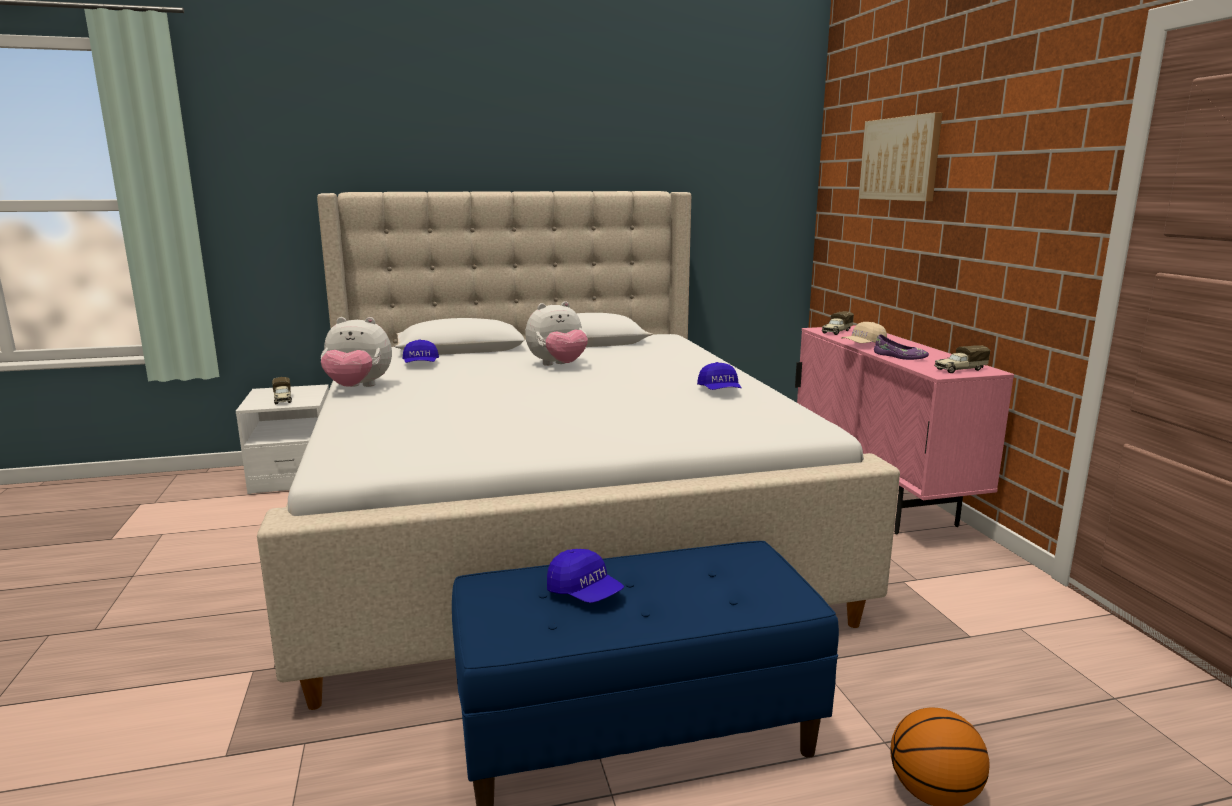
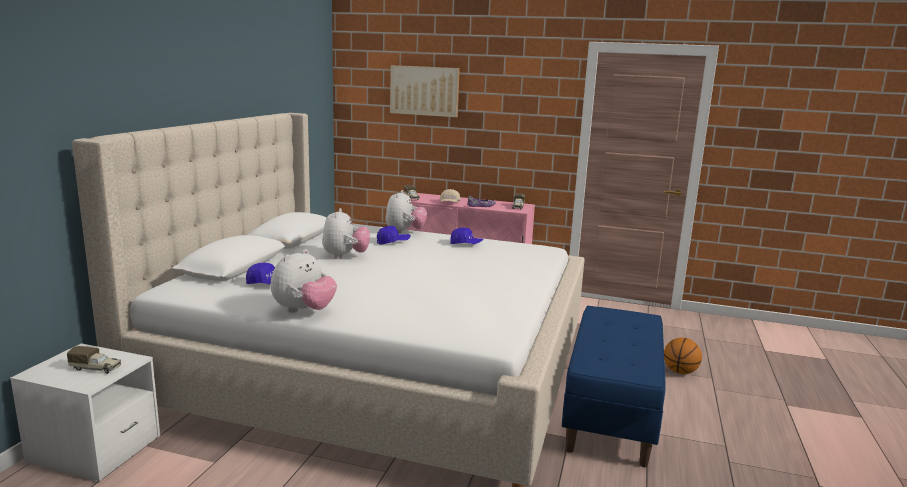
camera: 60 degrees left, 0 degrees up
(585, 593) = (612, 349): blue cap -> blue cap (393, 242)
(708, 363) = (404, 232): none -> plush toy

